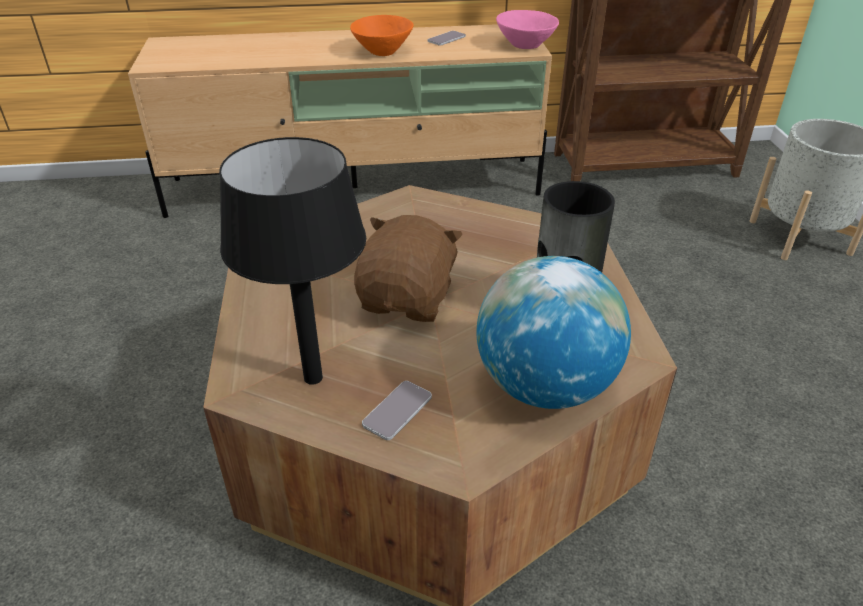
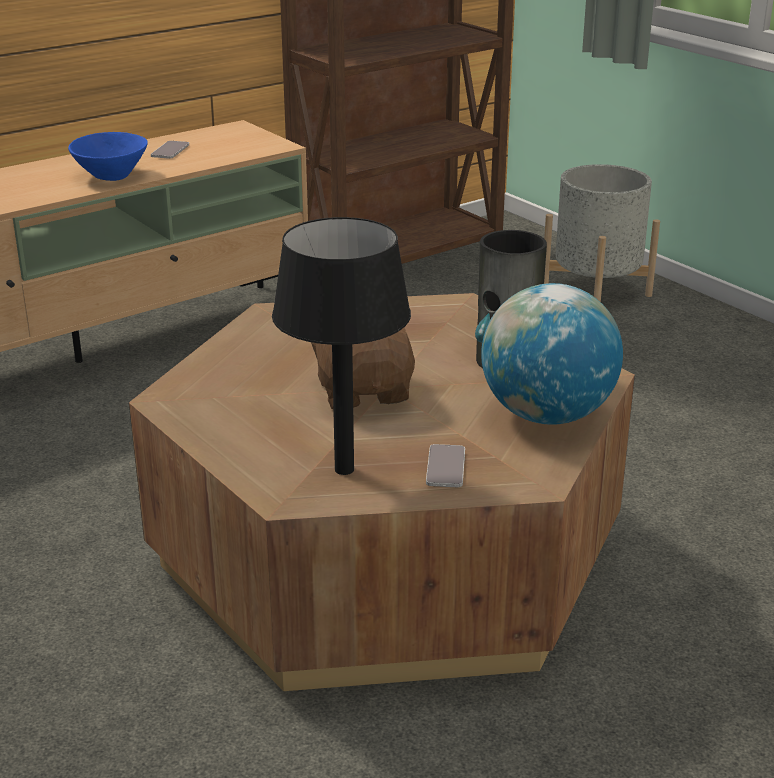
camera: 30 degrees left, 10 degrees down
(382, 52) = (111, 176): orange bowl -> blue bowl
(525, 46) = (267, 143): pink bowl -> none

